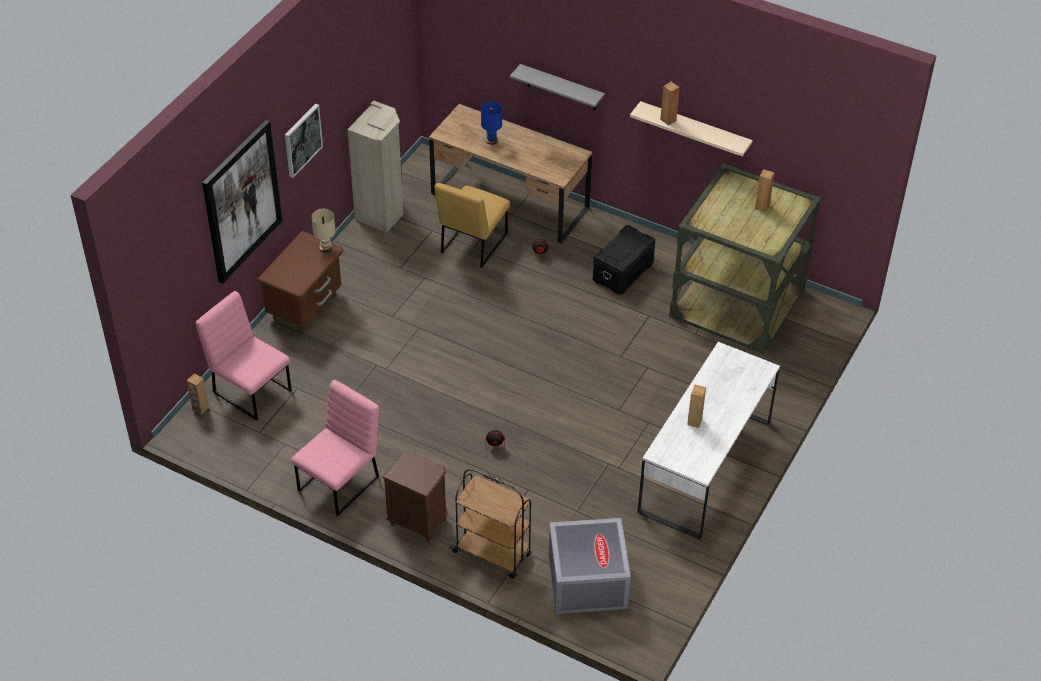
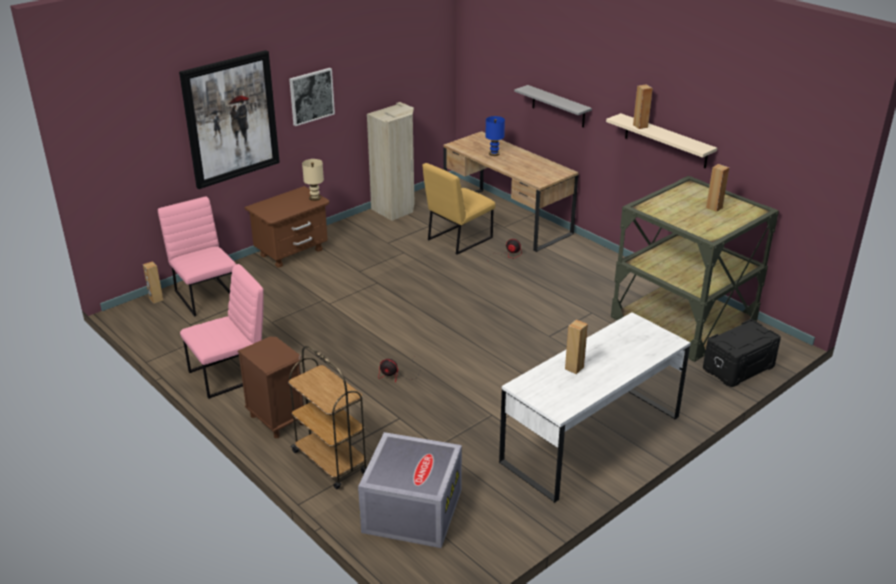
camera: 20 degrees right, 15 degrees down
(623, 272) = (582, 279): black storage box -> black storage box (739, 368)

